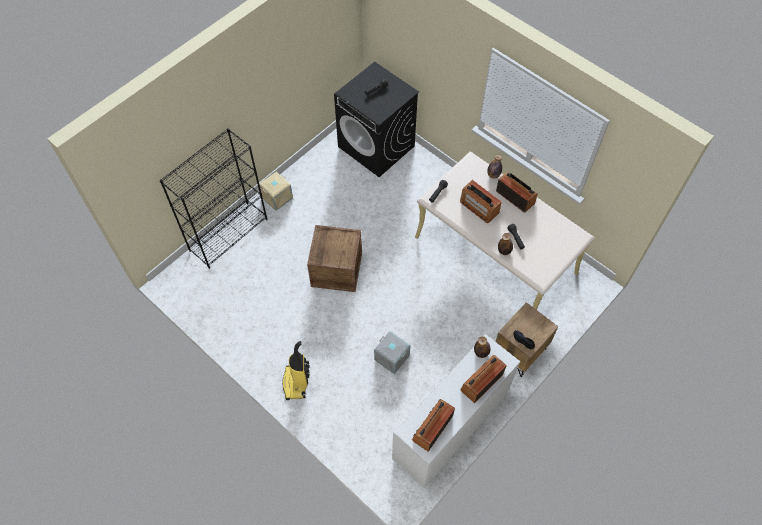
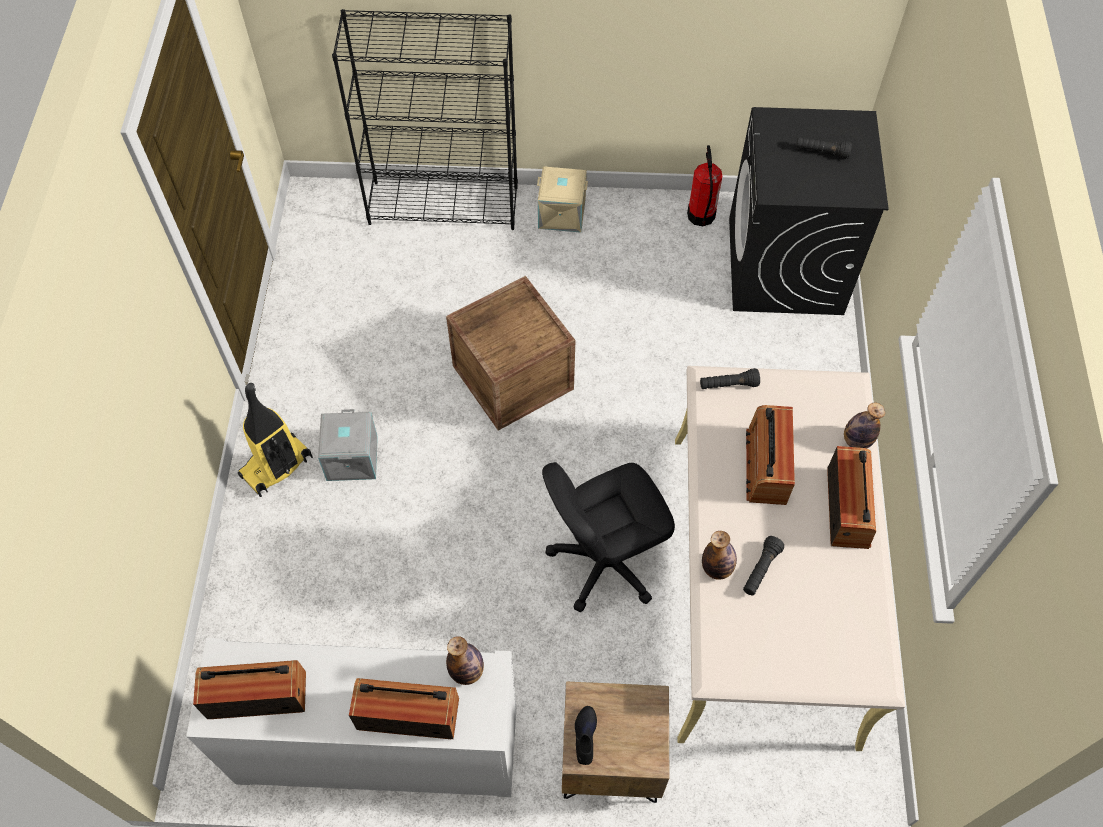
camera: 50 degrees right, 0 degrees up
(326, 154) = (700, 215): none -> fire extinguisher
(391, 358) = (427, 565): grey storage box -> grey storage box (351, 458)
(443, 297) = (605, 561): none -> black office chair

